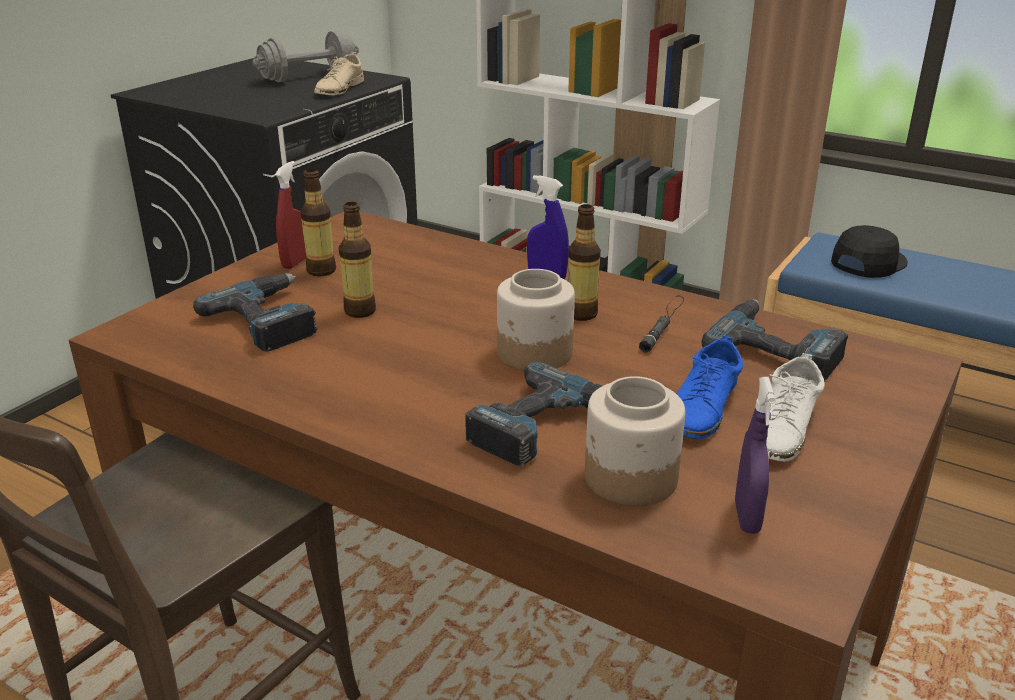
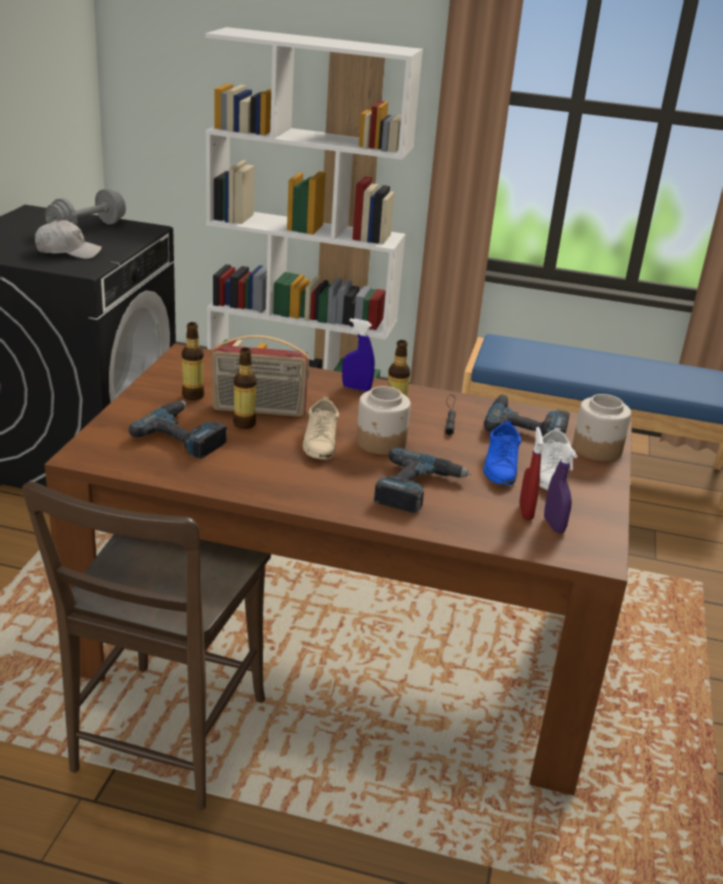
camera: 20 degrees left, 0 degrees up
(264, 98) = (68, 251): none -> white cap
(295, 262) = (168, 390): red spray bottle -> red spray bottle (526, 512)
(339, 89) = (124, 240): beige shoe -> beige shoe (320, 441)
(392, 295) = (258, 410): none -> radio
(630, 479) = (481, 512): jar -> jar (597, 449)
(868, 262) = (530, 355): black cap -> none

